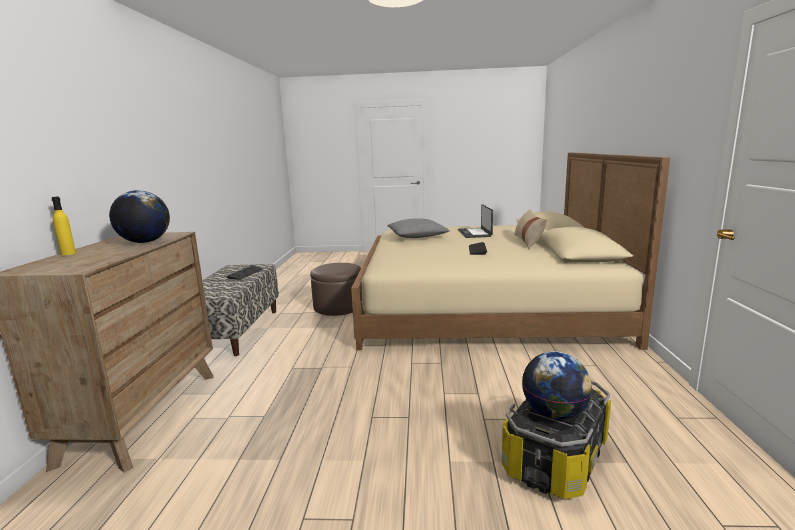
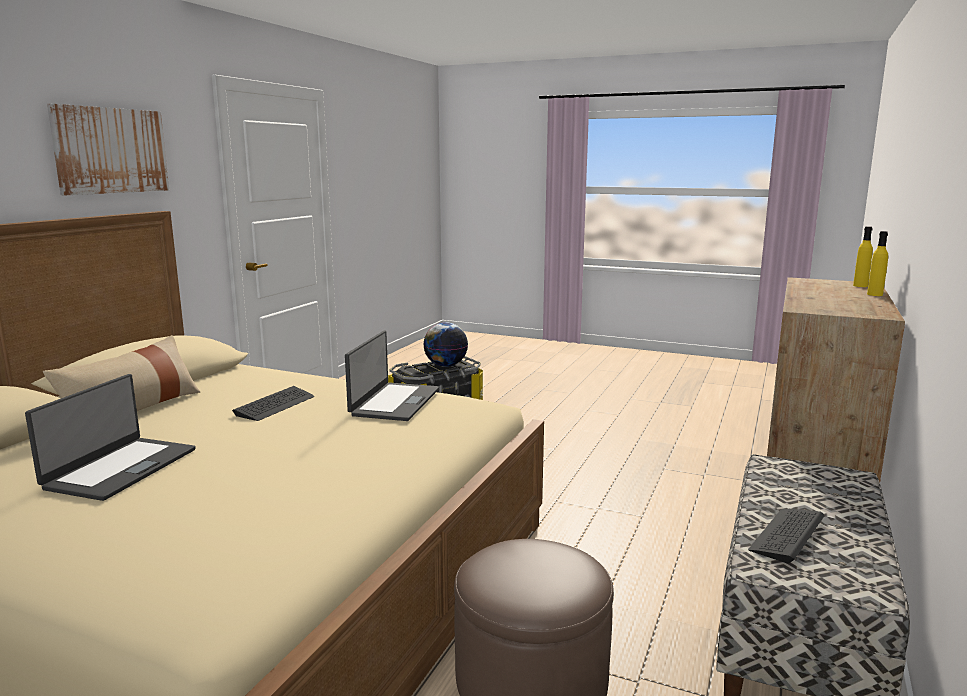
camera: 160 degrees left, 0 degrees up
(38, 265) = (860, 286): none -> yellow bottle
(144, 242) = (816, 300): globe -> none
(417, 236) = (274, 490): grey pillow -> none
(426, 258) = (394, 402): none -> laptop
(660, 111) = (111, 150): none -> picture

